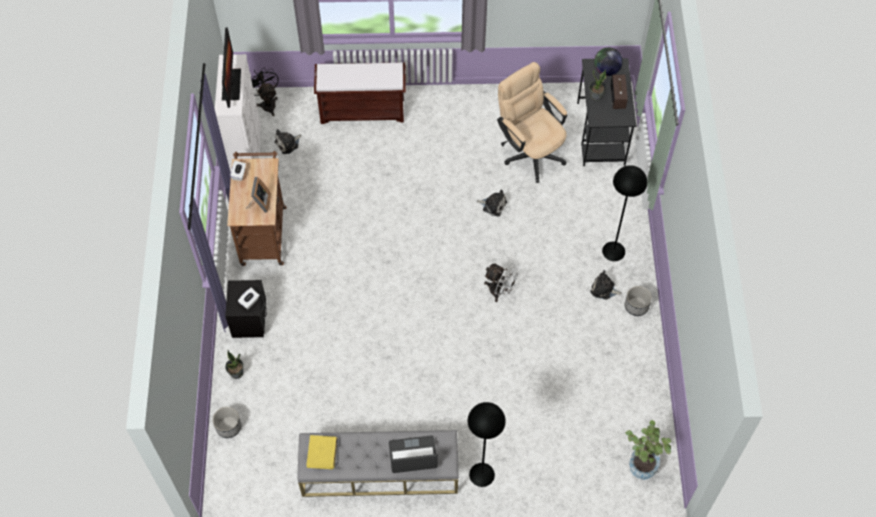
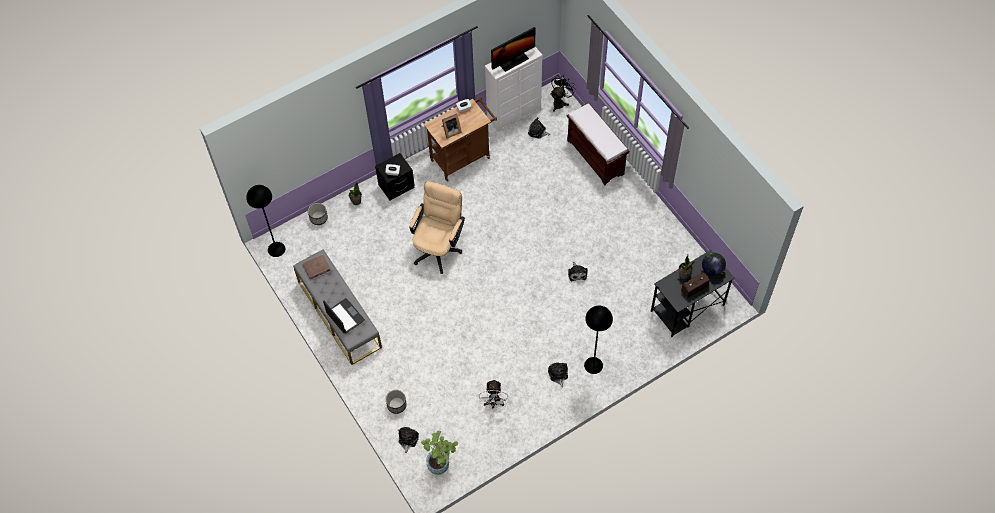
camera: 60 degrees right, 0 degrees up
(322, 453) = (316, 268): yellow book -> brown book
(481, 475) = (372, 372): black floor lamp -> black floor lamp (276, 249)
(500, 291) = (512, 313): white fan -> white fan (493, 403)
(530, 151) = (638, 272): beige office chair -> beige office chair (439, 247)
(592, 482) = (408, 439): none -> plush toy
(636, 306) = (558, 401): planter -> planter (396, 405)

